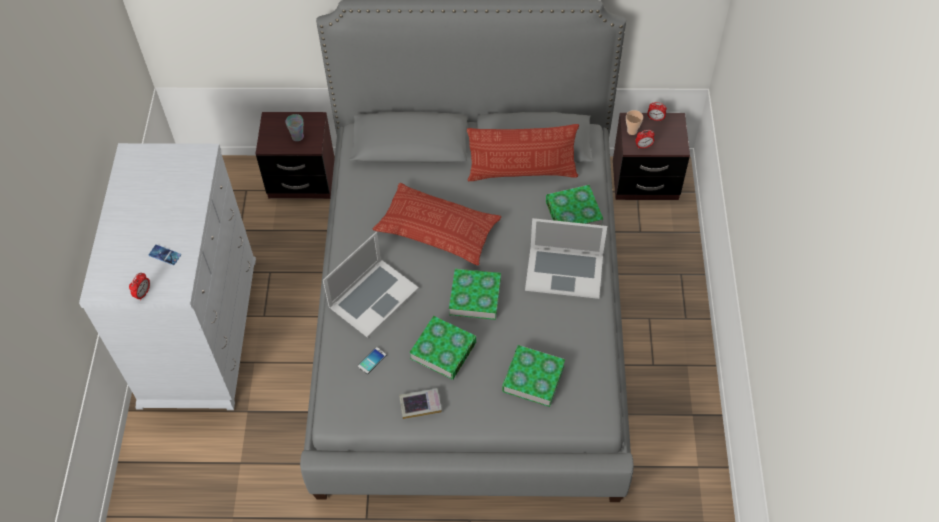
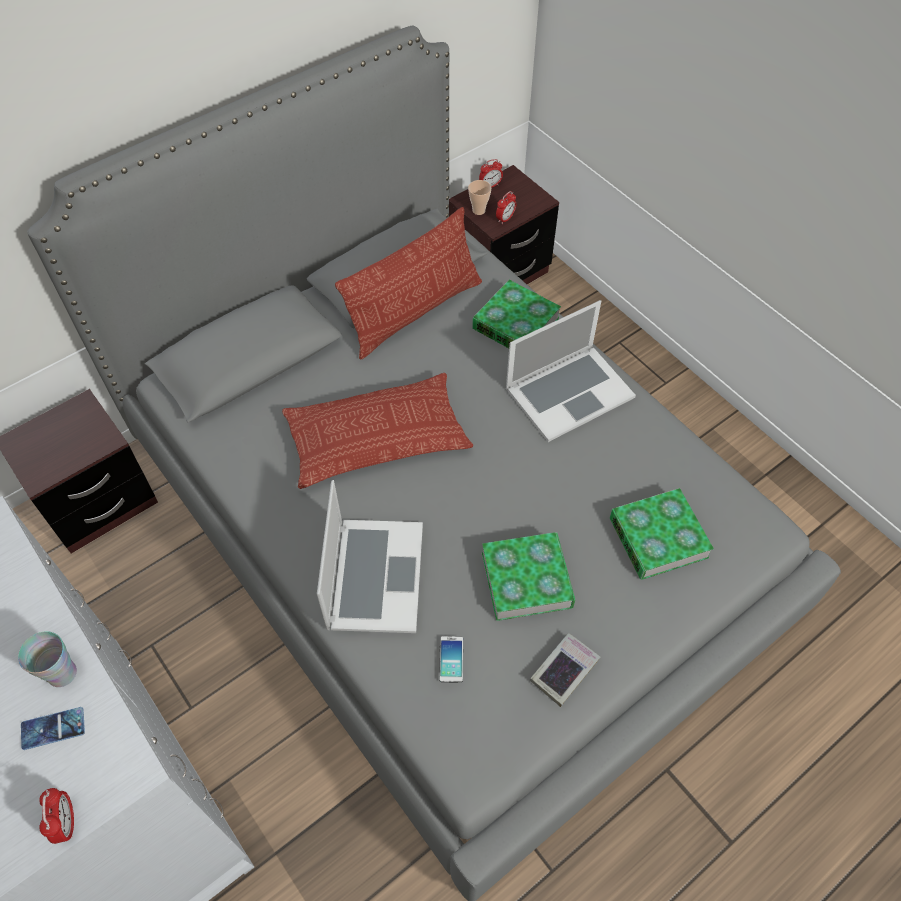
camera: 40 degrees left, 0 degrees up
(297, 137) = (75, 441): cup -> cup (62, 673)
(475, 297) = (499, 488): book -> none

